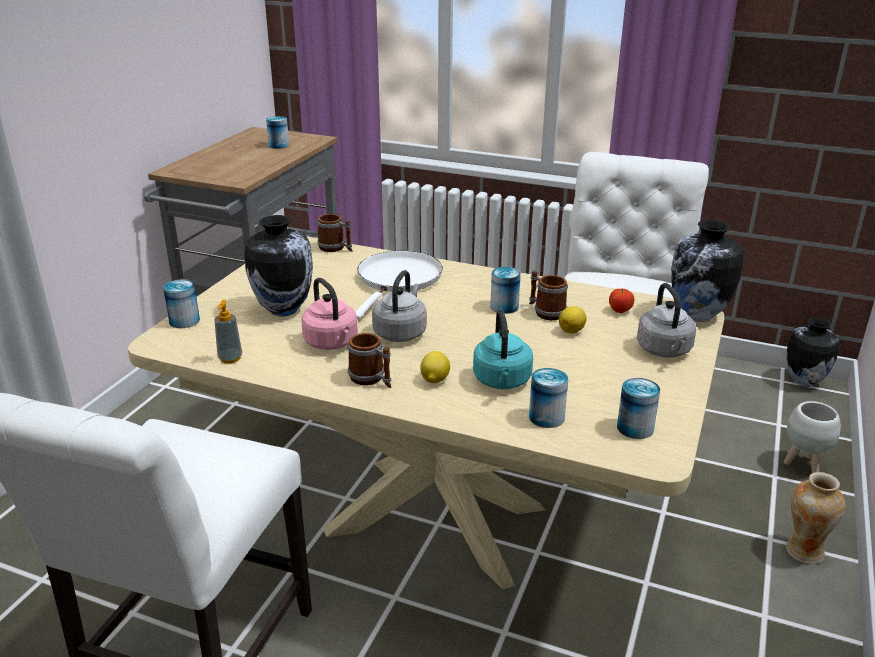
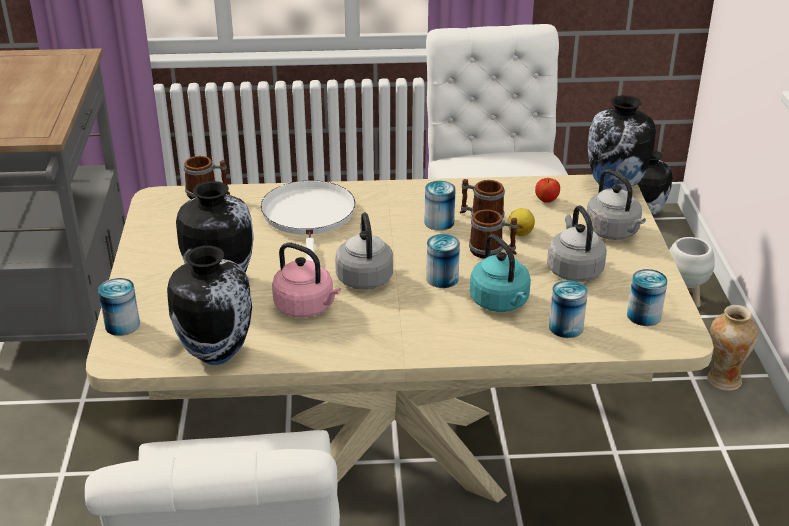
camera: 25 degrees left, 5 degrees up
(230, 358) = (217, 353): soap dispenser -> vase
(279, 145) = (42, 74): can -> can (442, 278)
(371, 379) = (380, 335): mug -> mug (492, 251)
(434, 380) = (439, 319): lemon -> none
(597, 371) = (573, 269): none -> grey kettle

